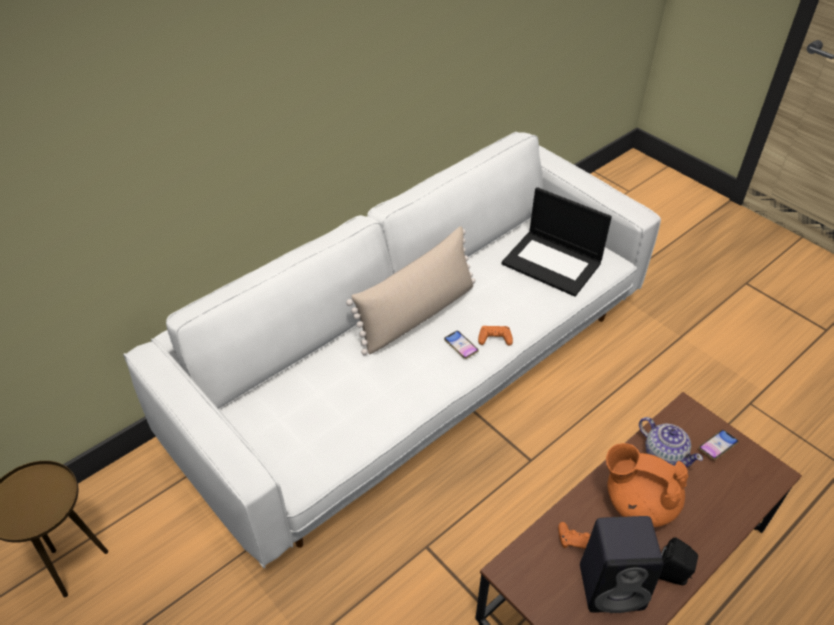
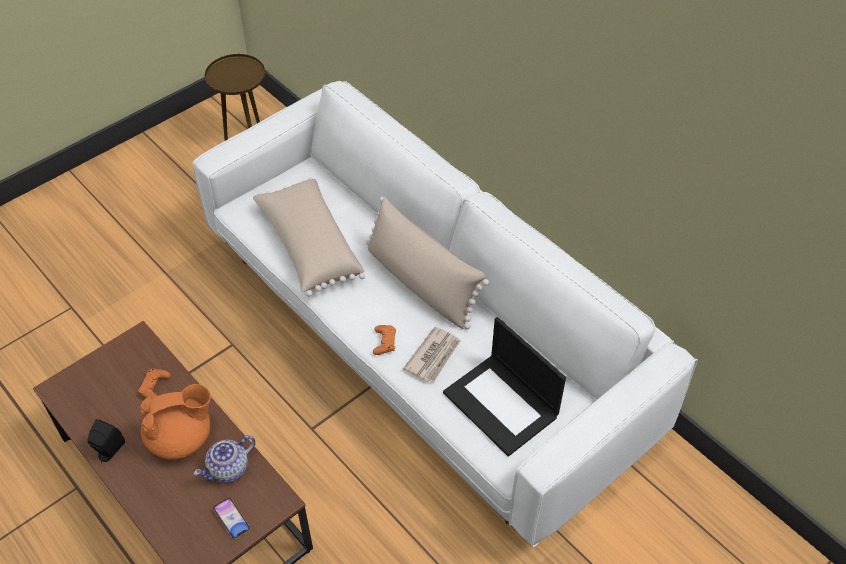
camera: 90 degrees right, 5 degrees up
(364, 406) = (309, 247): none -> beige pillow
(461, 346) = (375, 314): phone -> none
(507, 304) = (434, 356): none -> newspaper
(553, 263) = (502, 405): laptop -> laptop turned 75 degrees counterclockwise
(613, 586) = (109, 406): black speaker -> none
(638, 502) = (181, 438): orange teapot -> orange teapot turned 45 degrees clockwise

